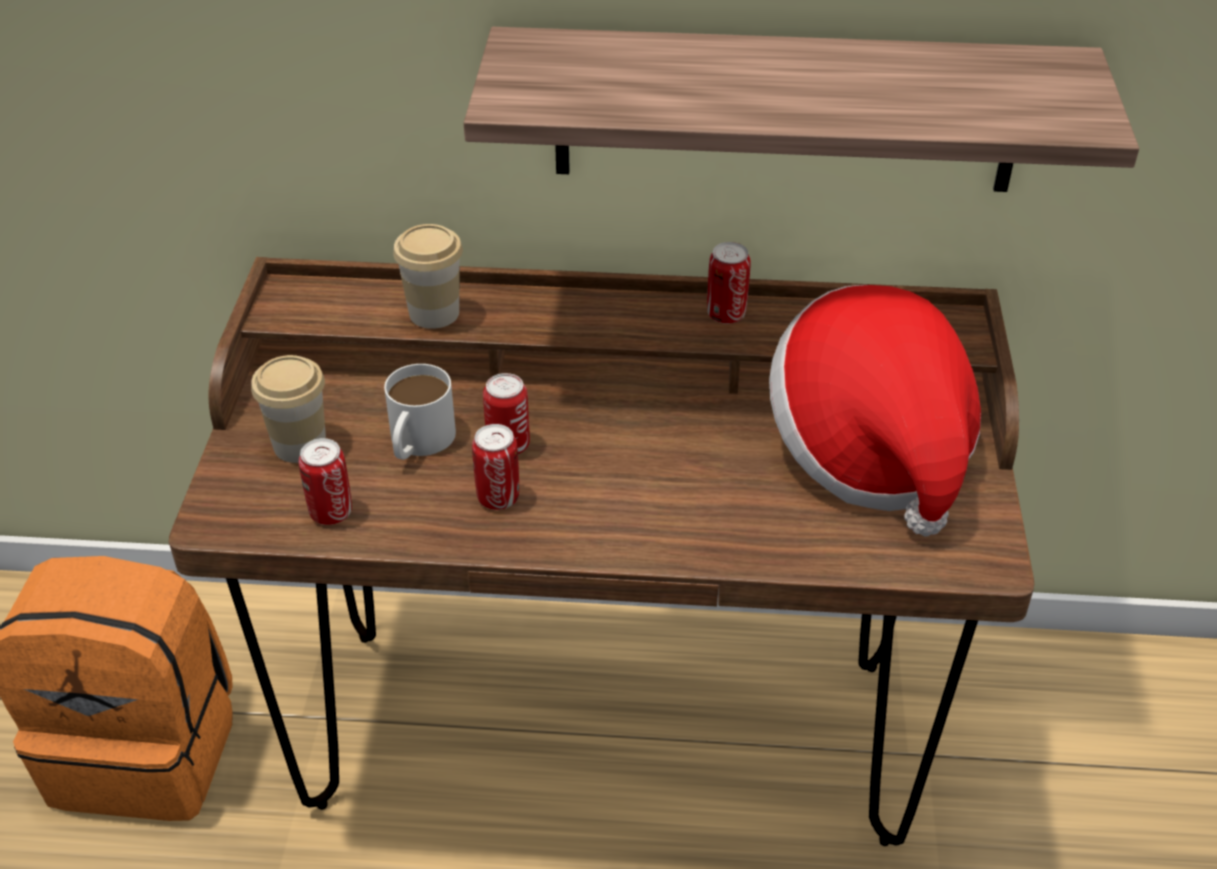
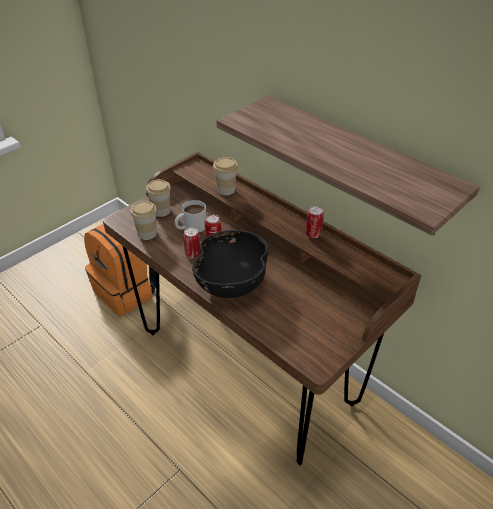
camera: 40 degrees right, 0 degrees up
(331, 513) = (147, 233): can -> cup
(651, 505) = (232, 282): none -> black bowl
(870, 451) = (322, 306): hat -> none

